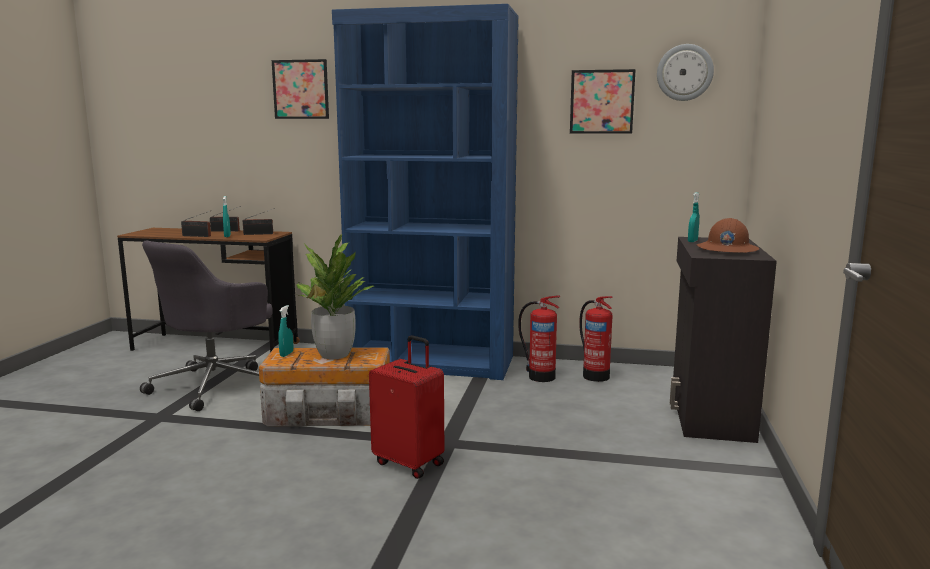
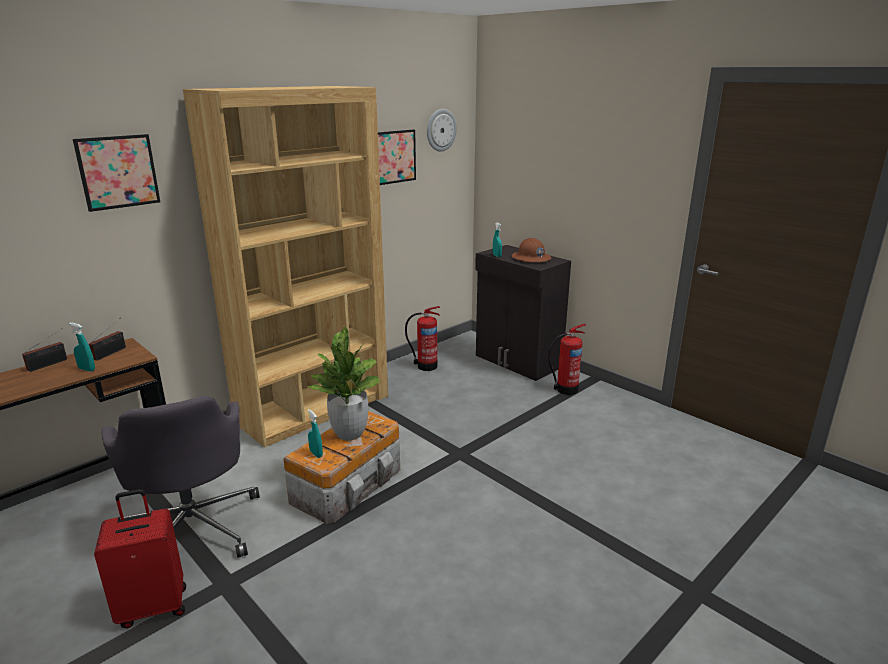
camera: 55 degrees left, 10 degrees up
(198, 236) = (47, 383): radio -> none
(410, 463) = (473, 478): red suitcase -> red suitcase (153, 606)
(432, 362) = (314, 408): blue bookcase -> brown bookcase
(540, 376) = (401, 382): fire extinguisher -> fire extinguisher (565, 389)

